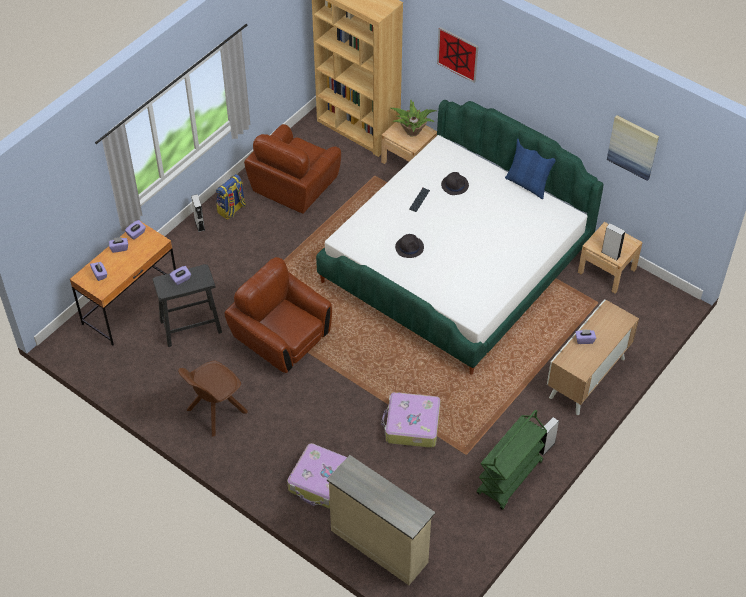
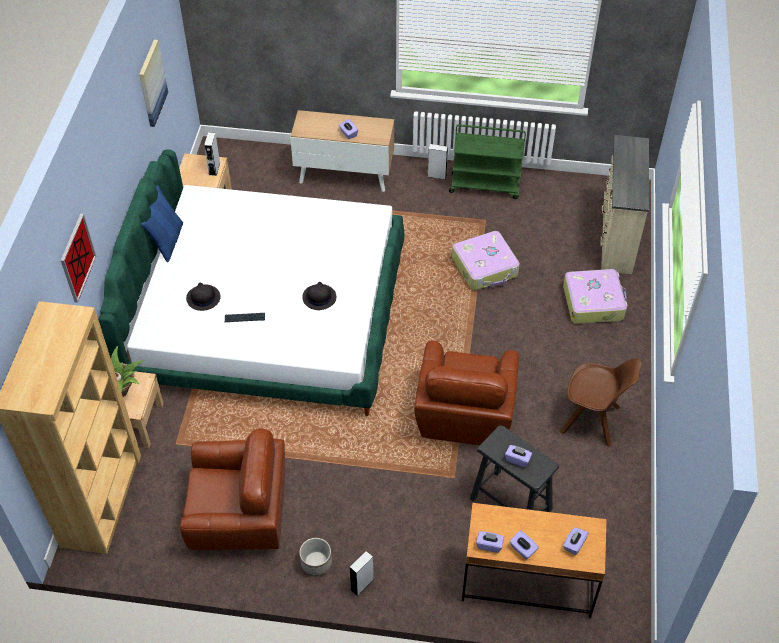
camera: 120 degrees left, 0 degrees up
(232, 209) = (316, 563): backpack -> planter

